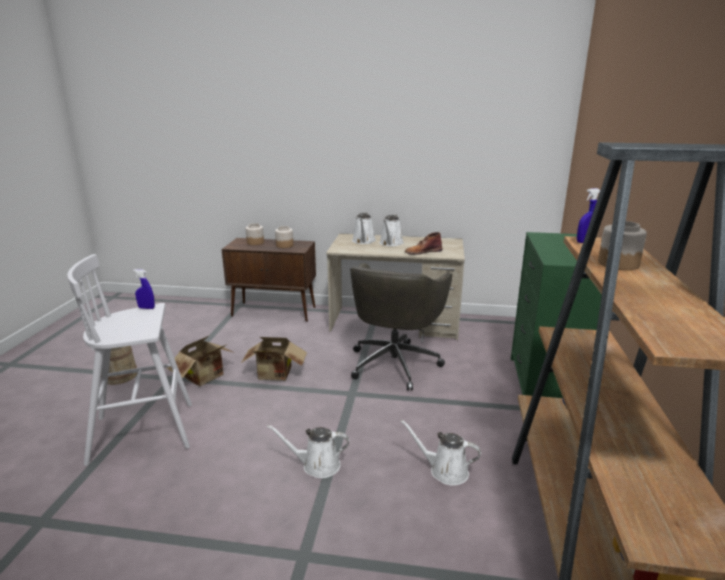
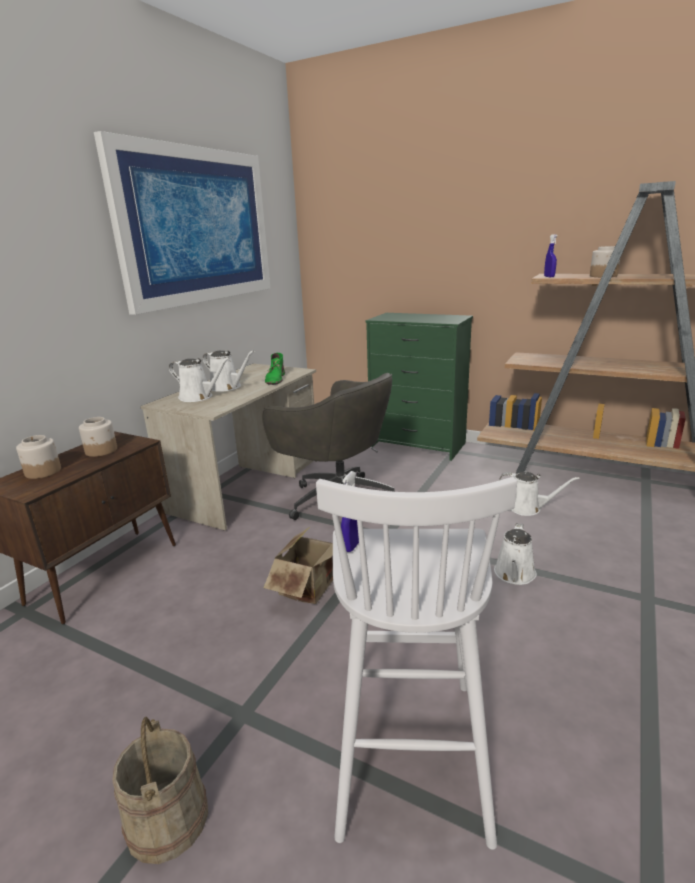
camera: 70 degrees left, 0 degrees up
(206, 377) = (270, 664): cardboard box -> none
(423, 251) = (275, 379): brown boot -> green boot
(424, 121) = (197, 226): none -> picture
(445, 471) = (527, 508): white watering can -> white watering can turned 105 degrees counterclockwise

